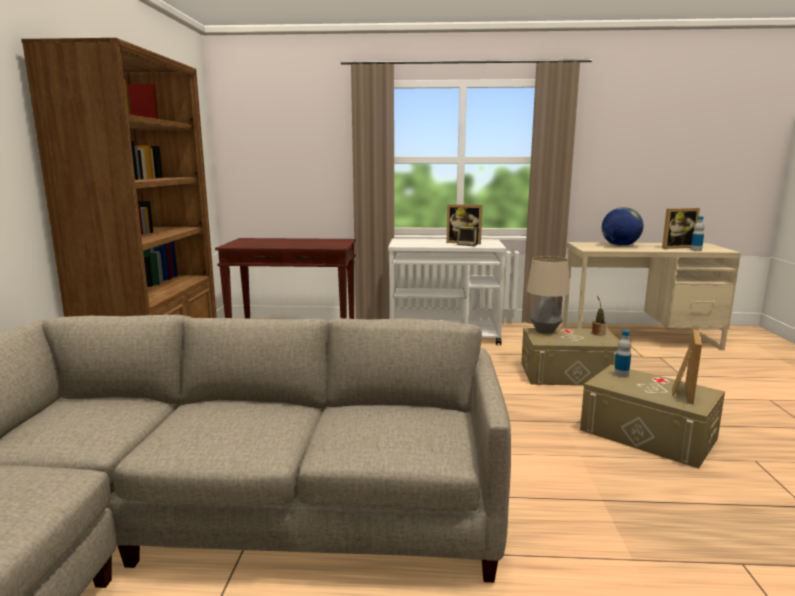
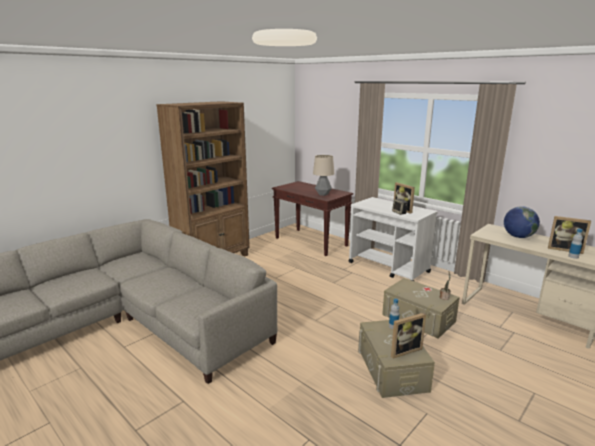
camera: 40 degrees right, 5 degrees up
(545, 331) = (411, 284): table lamp -> table lamp (323, 194)

